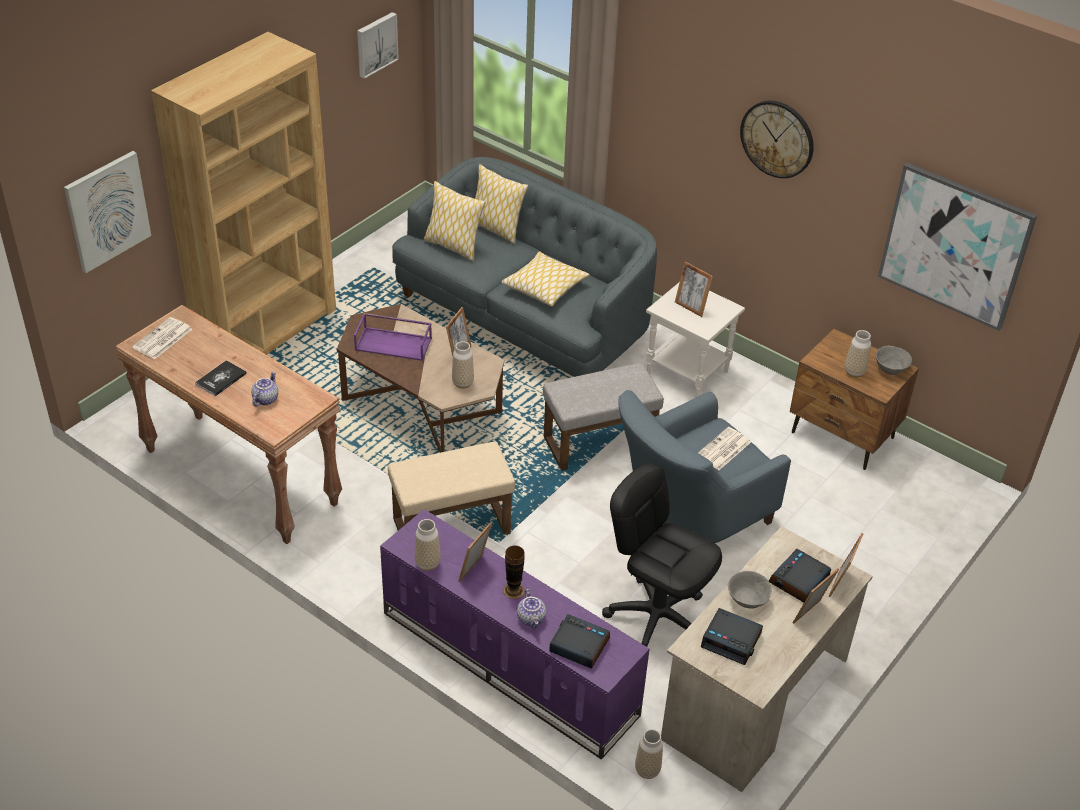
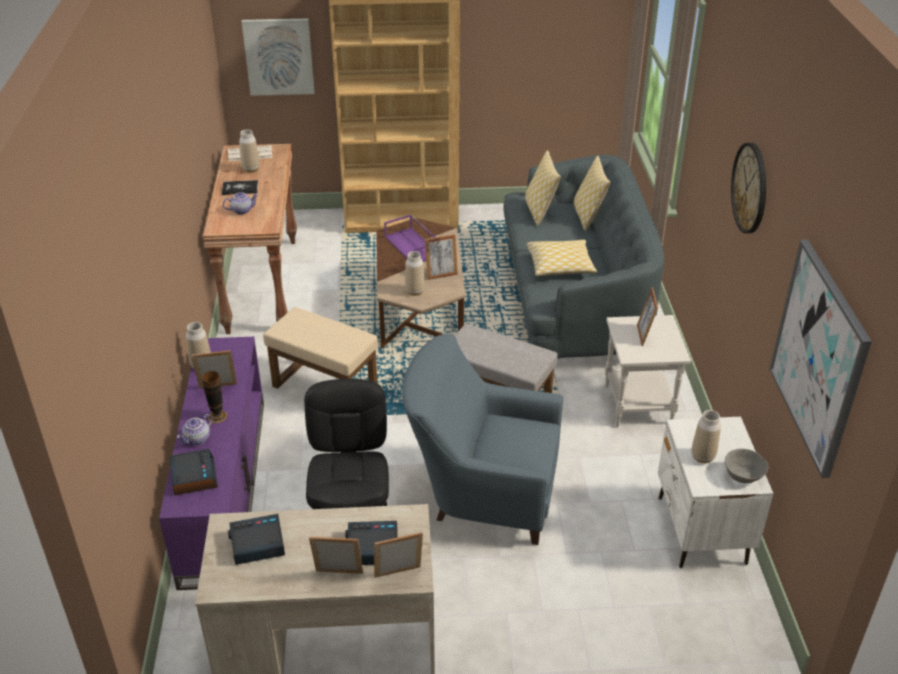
camera: 50 degrees right, 5 degrees down
(375, 44) = (579, 32): picture -> none
(647, 770) = (189, 623): vase -> vase (251, 169)
(723, 450) = (515, 442): newspaper -> none
(731, 640) = (257, 544): alarm clock -> alarm clock turned 90 degrees clockwise
(746, 599) = (315, 528): grey bowl -> none
(842, 436) = (701, 531): brown nightstand -> white nightstand

